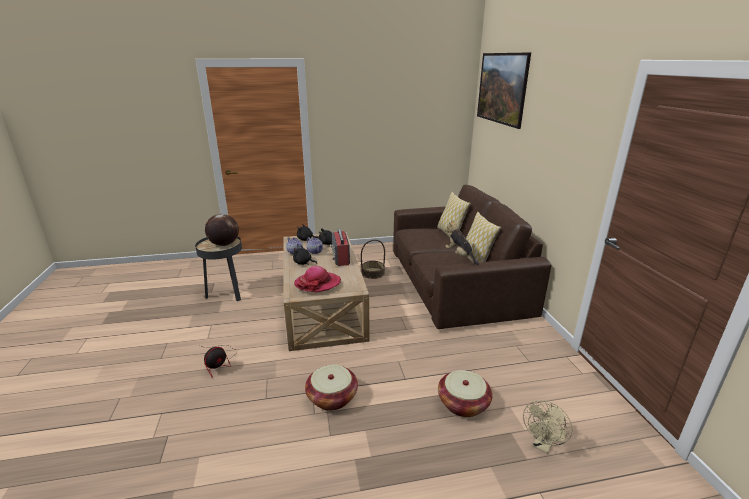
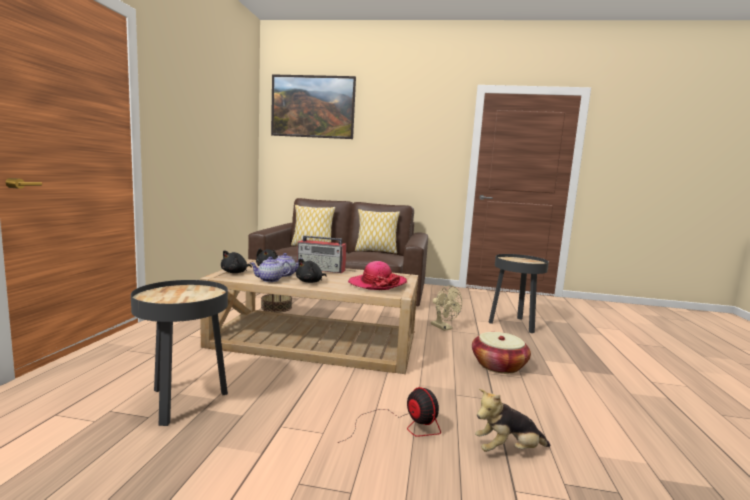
camera: 70 degrees left, 15 degrees down
(224, 244) = (189, 292): globe -> none
(460, 256) = (396, 239): plush toy -> plush toy (508, 450)
(463, 404) = (514, 324): basket -> black side table
(542, 445) = (555, 316): beige fan -> beige fan (444, 328)

